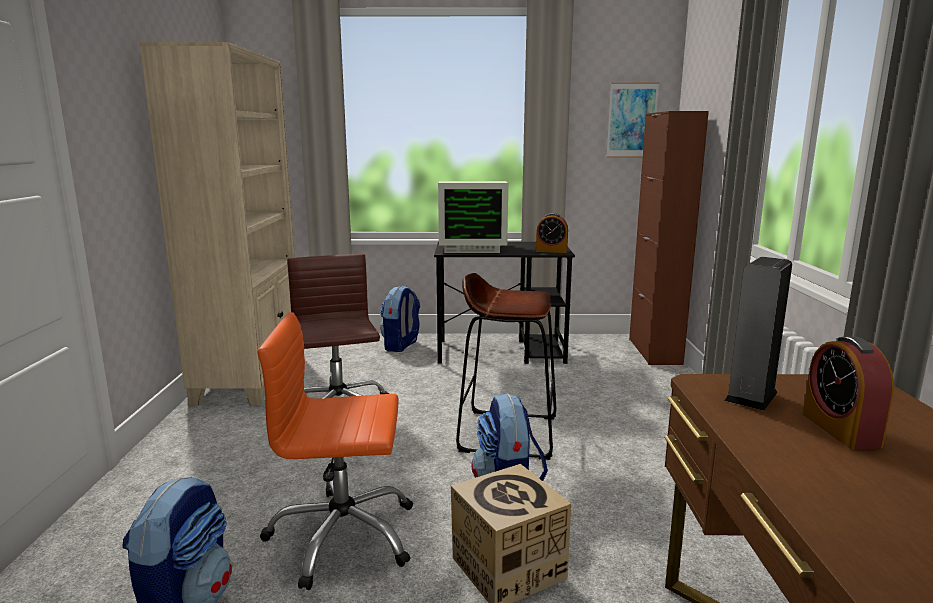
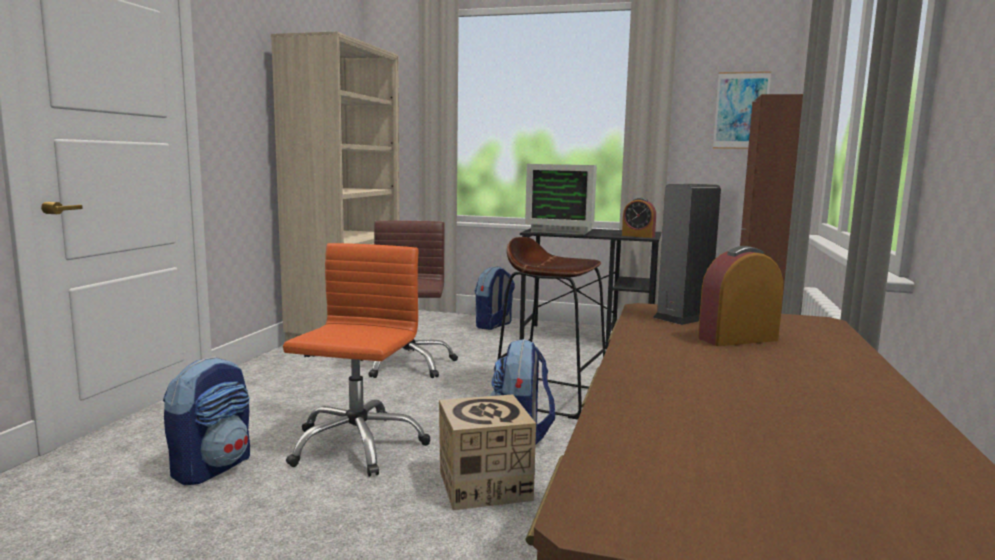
camera: 15 degrees right, 5 degrees down
(342, 536) = (356, 445): orange office chair -> orange office chair turned 90 degrees clockwise
(840, 429) = (737, 339): alarm clock -> alarm clock turned 60 degrees clockwise

